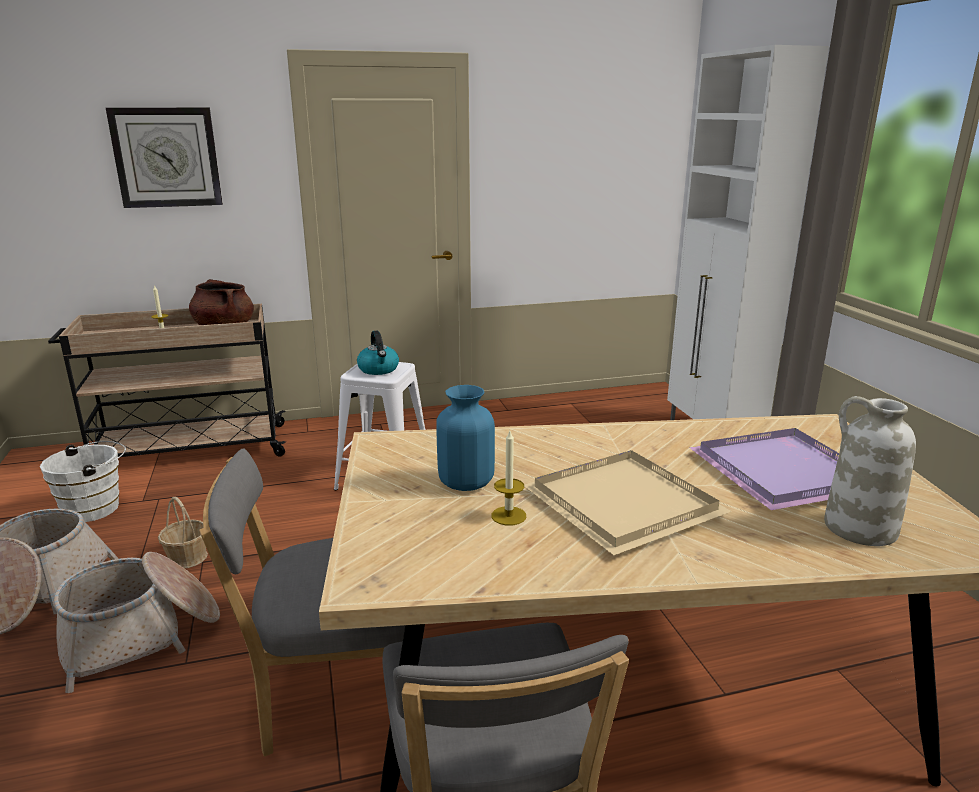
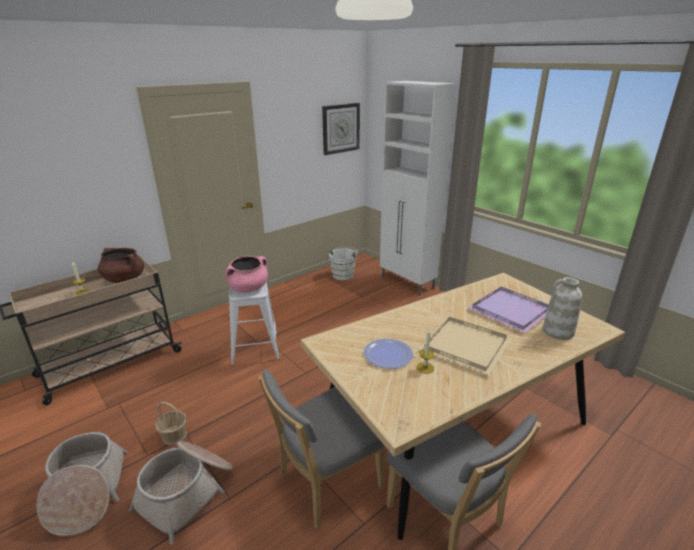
camera: 25 degrees left, 5 degrees up
(96, 508) = (77, 423): white bucket -> white bucket (344, 274)
(167, 157) = (59, 169): wall clock -> wall clock (340, 128)
(379, 369) = (248, 288): kettle -> pink cooking pot
(466, 482) = (388, 354): blue vase -> plate

